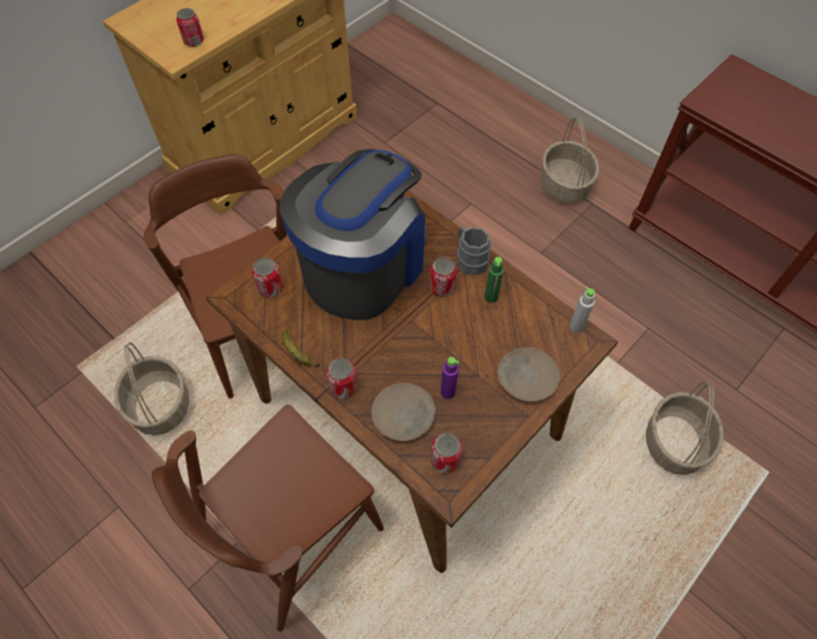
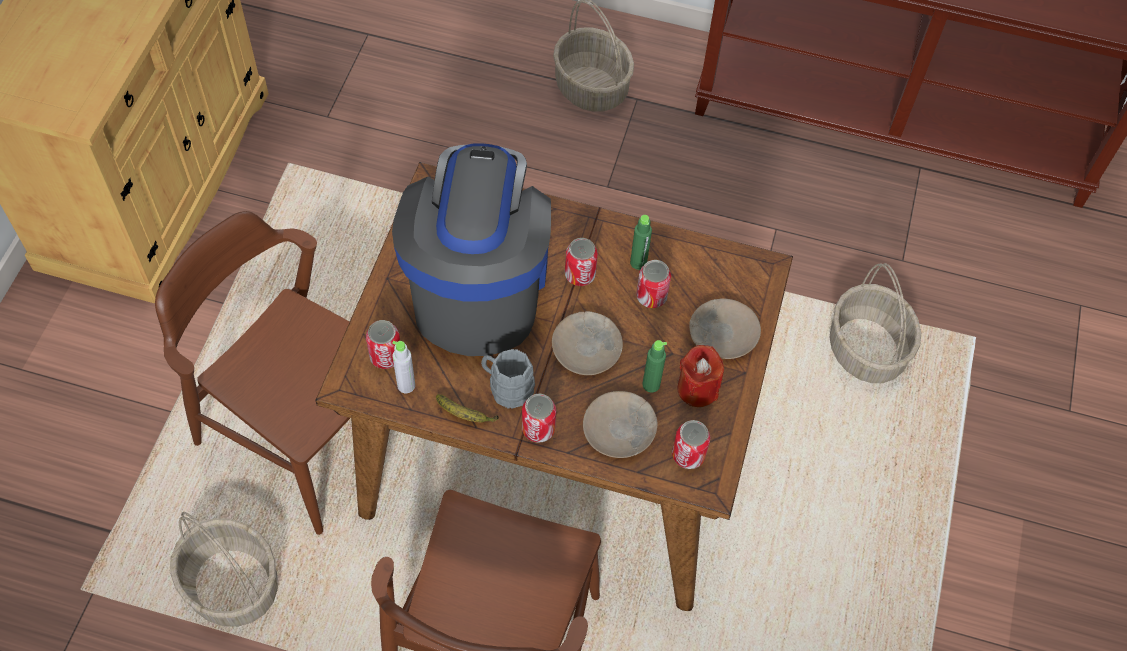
camera: 30 degrees left, 0 degrees up
(194, 41) = (88, 83): can -> can (651, 296)
(415, 343) = (587, 347): none -> beige plate
(447, 392) = (651, 384): purple bottle -> green bottle
(469, 259) = (591, 230): grey mug -> grey mug (506, 388)
(482, 411) = (697, 389): none -> red candle
(576, 327) = (743, 258): grey bottle -> grey bottle (406, 385)

